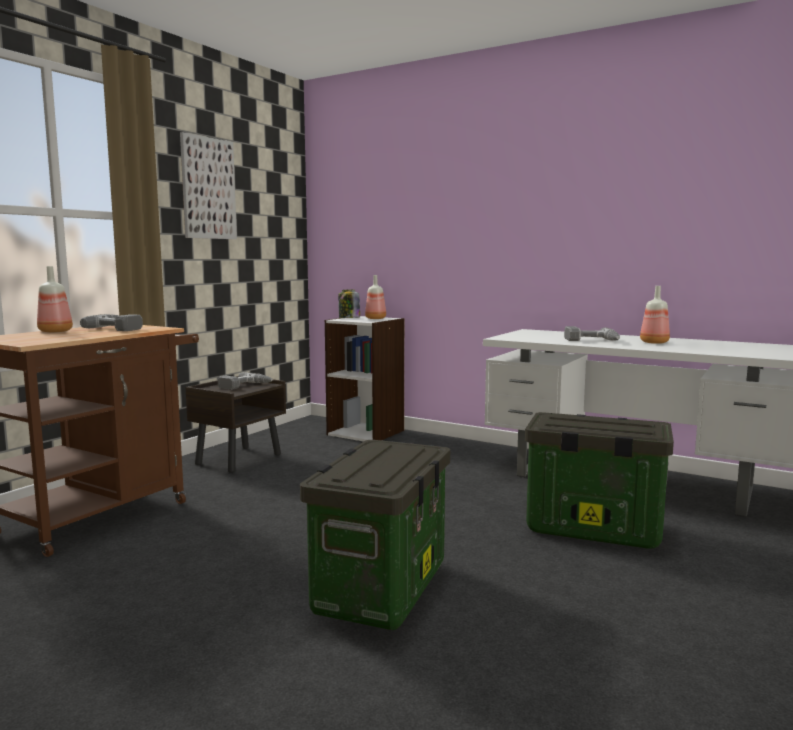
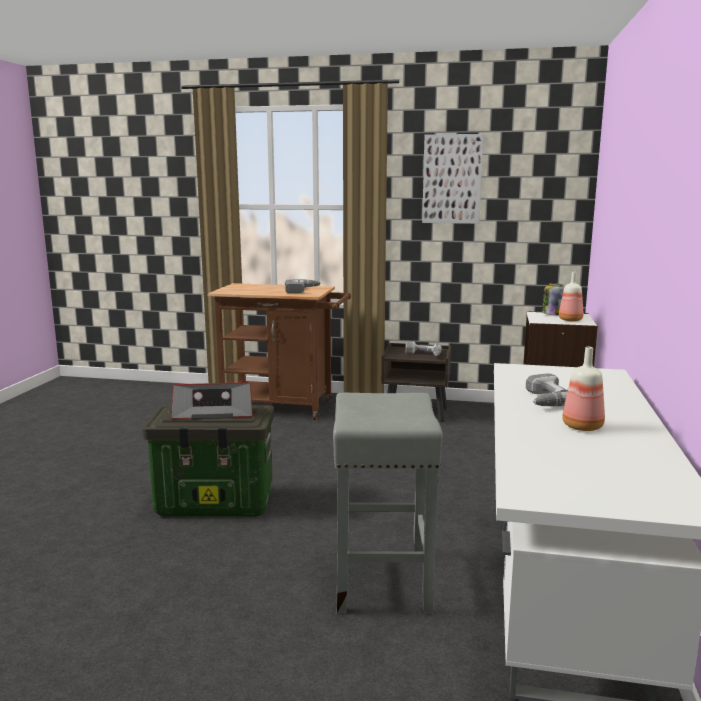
camera: 70 degrees right, 5 degrees up
(56, 331) = (275, 286): bottle -> none
(376, 459) = (214, 412): none -> radio
(591, 528) = (382, 579): storage box -> grey stool

